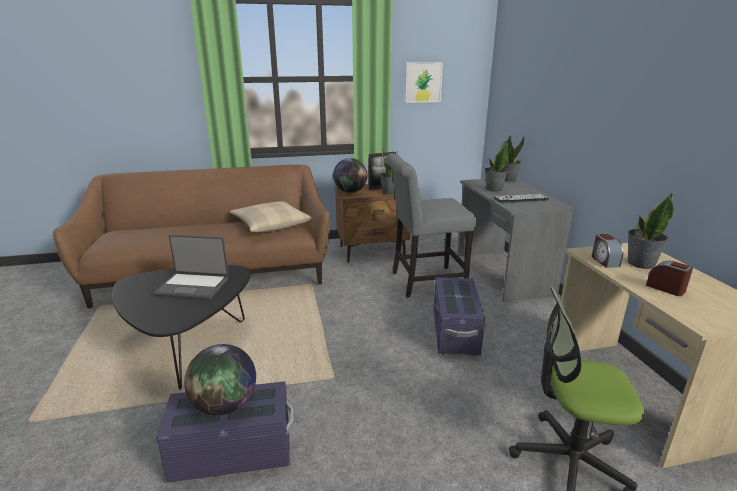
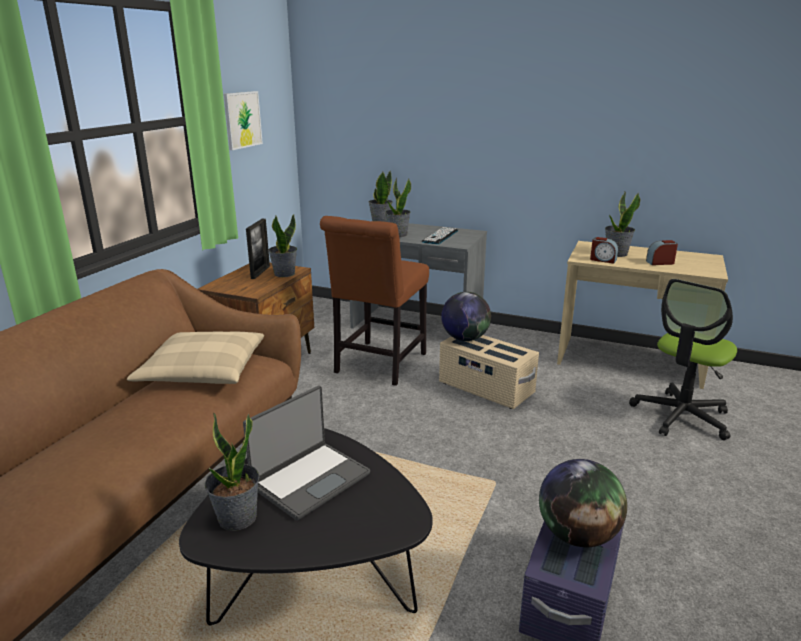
camera: 55 degrees left, 0 degrees up
(149, 281) = (237, 518): none -> potted plant
(350, 192) = (240, 288): globe -> globe (465, 338)
(423, 282) = (378, 365): grey chair -> brown chair
(454, 332) = (486, 389): purple storage box -> beige storage box

